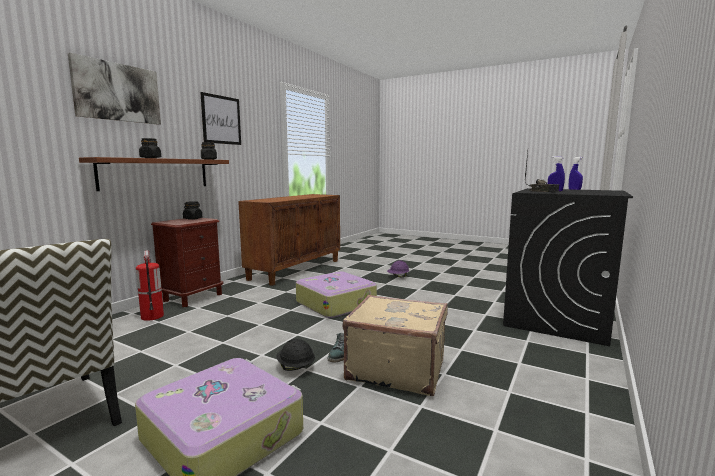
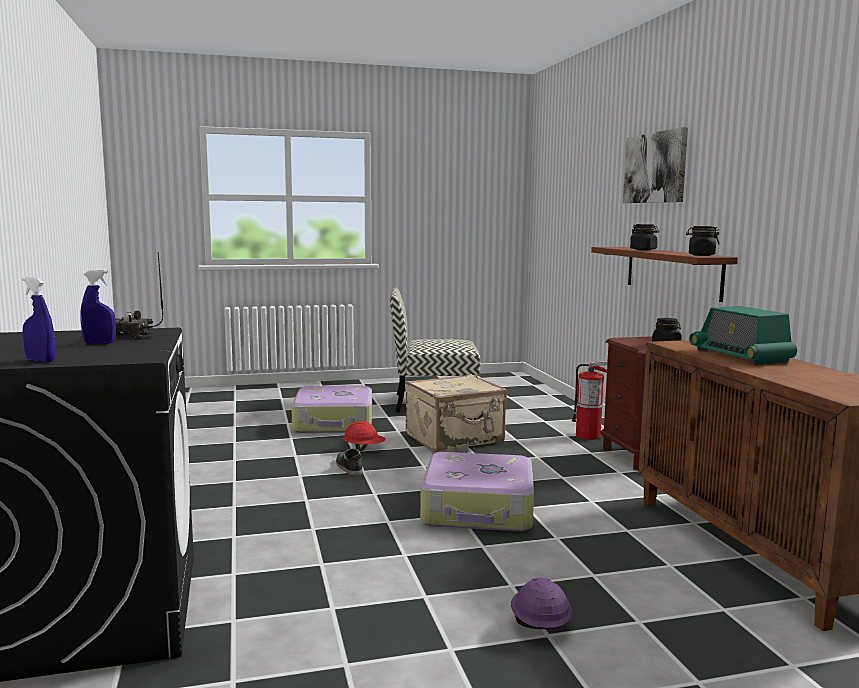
camera: 135 degrees right, 0 degrees up
(221, 120) = (765, 178): picture -> none
(281, 198) = (740, 355): none -> radio
(295, 367) = (364, 449): black hard hat -> red hard hat
(396, 368) = (281, 472): beige suitcase -> beige suitcase (455, 439)

